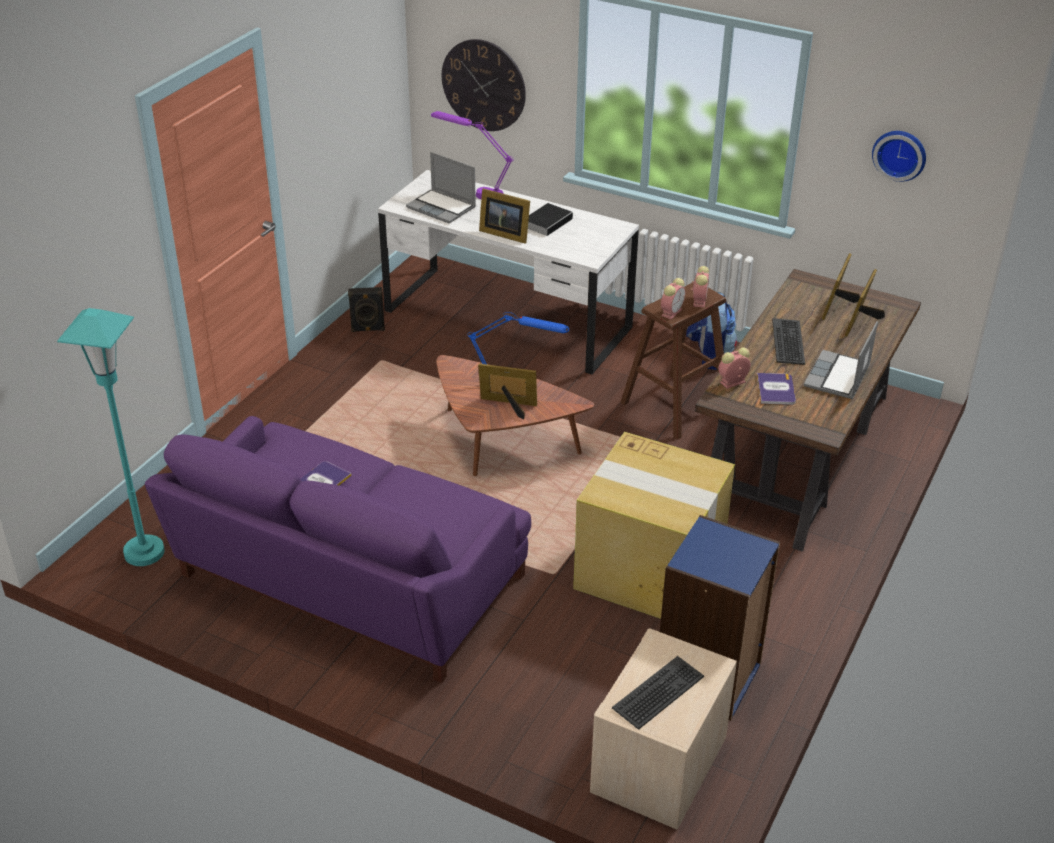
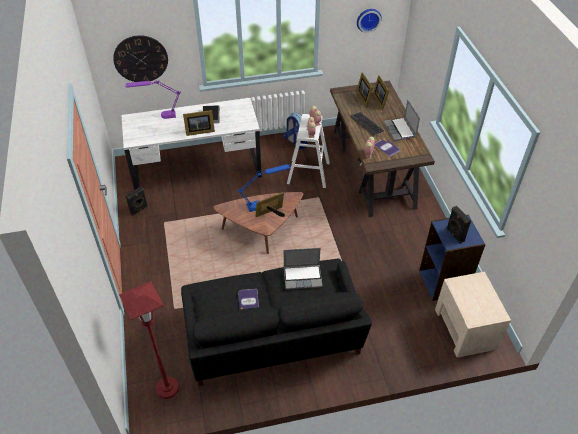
camera: 40 degrees left, 10 degrees up
(144, 552) = (167, 388): turquoise floor lamp -> red floor lamp
(348, 580) = (273, 336): purple sofa -> black sofa
(442, 207) = (154, 132): laptop -> laptop (303, 277)
(651, 570) = (378, 251): cardboard box -> none
(659, 693) = (477, 303): keyboard -> none
(675, 406) = (308, 173): brown stool -> white stool
(710, 554) = (454, 235): none -> black speaker

